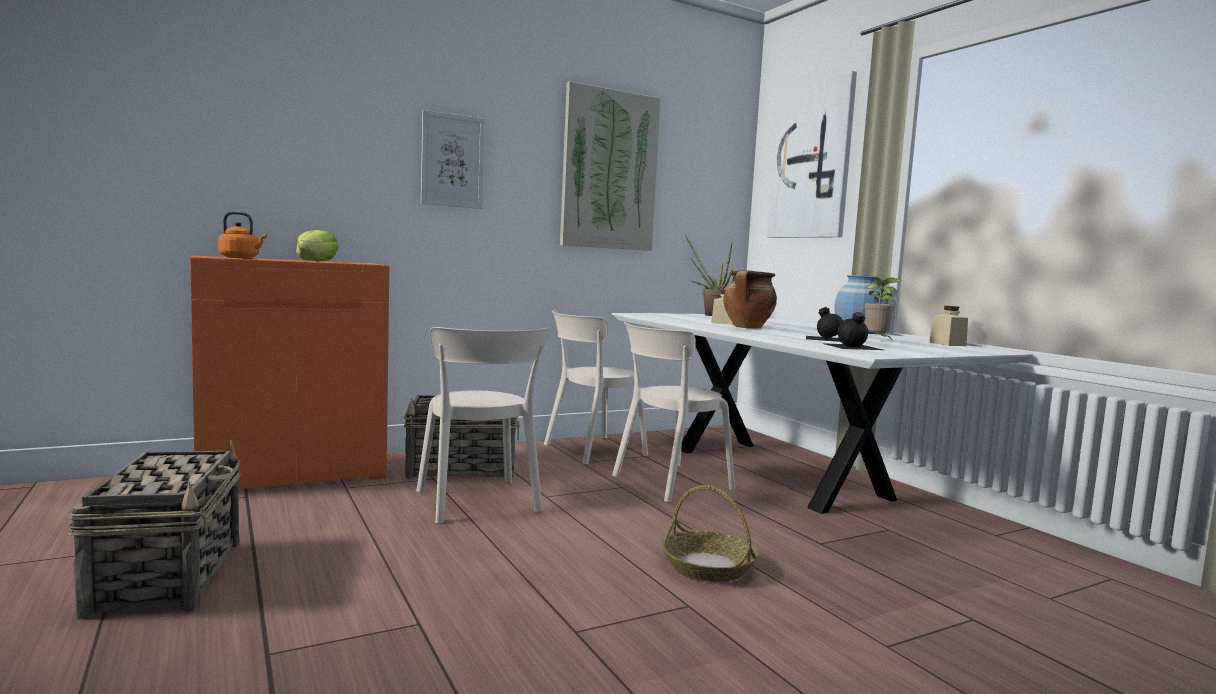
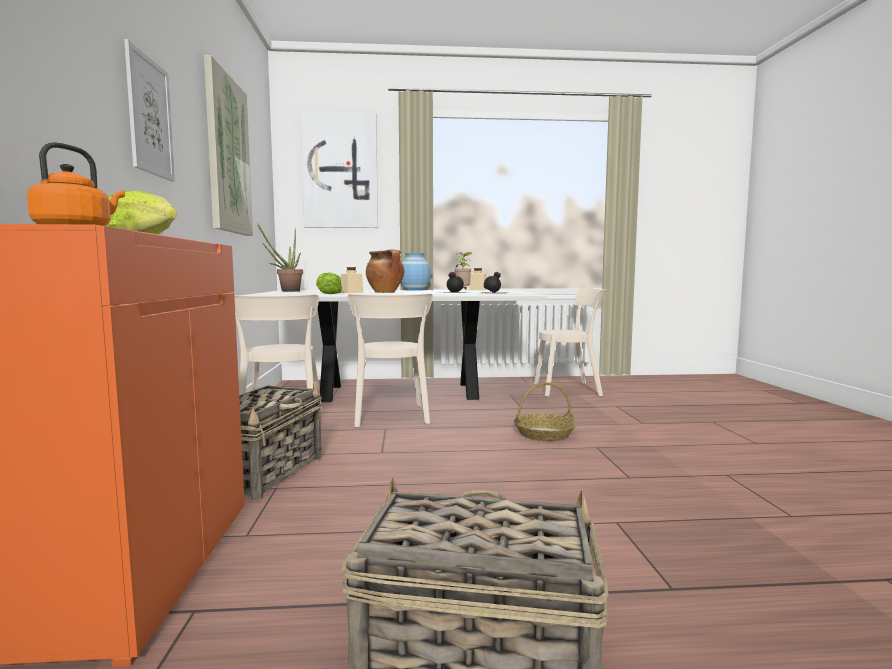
camera: 65 degrees left, 0 degrees up
(479, 503) = (373, 476): beige chair -> beige chair (570, 389)
(677, 320) = (328, 294): none -> lettuce

